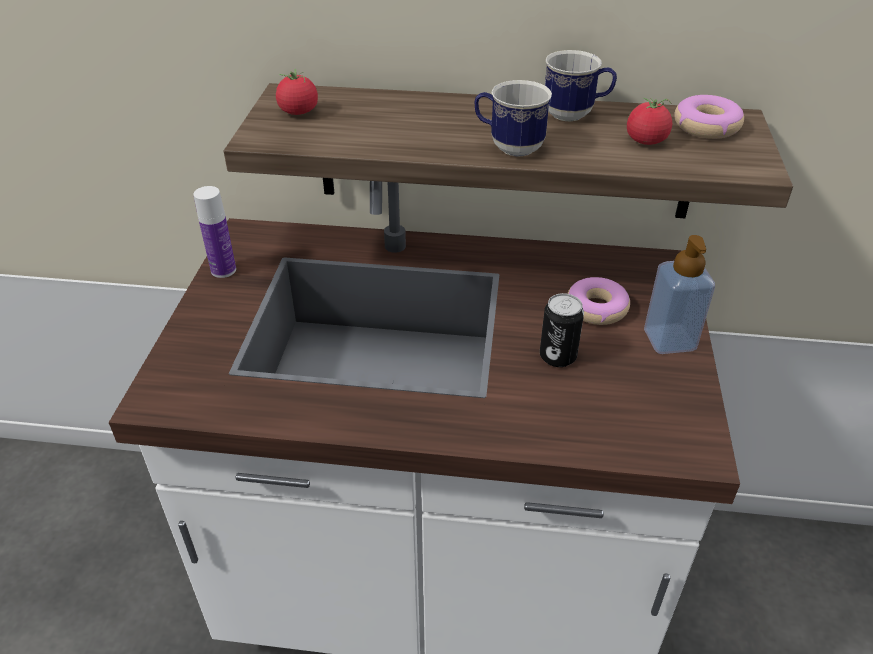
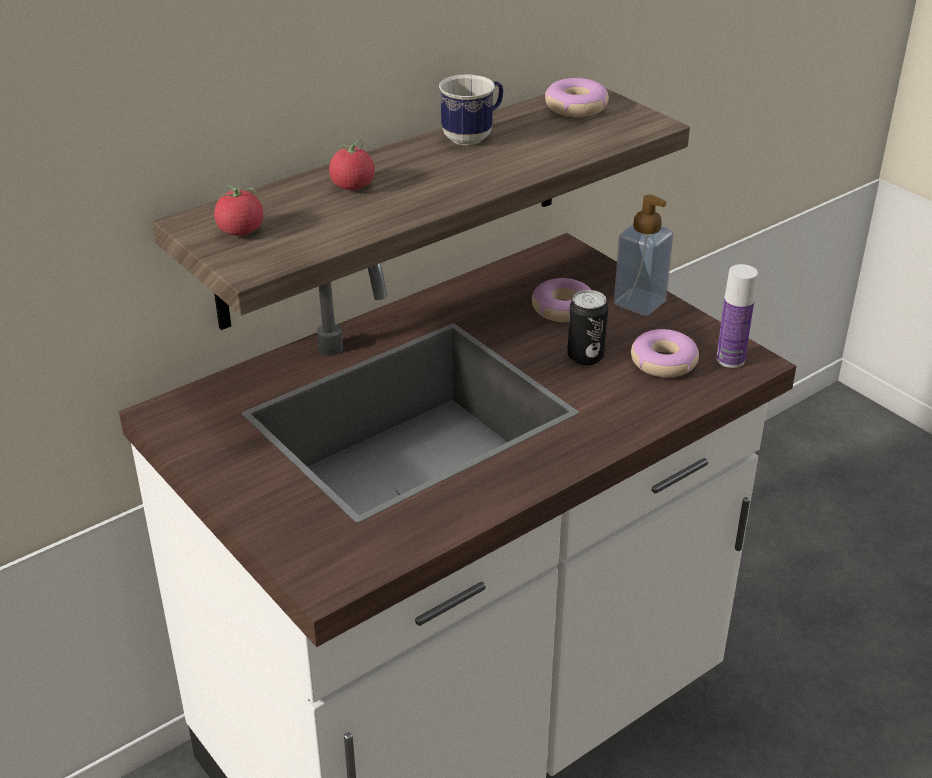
camera: 45 degrees left, 5 degrees down
(223, 270) = (200, 454): bottle -> bottle (730, 359)
(509, 147) = (470, 181): mug -> none
(615, 401) = (663, 362): none -> donut
(646, 141) = (555, 135): tomato -> tomato (352, 186)

